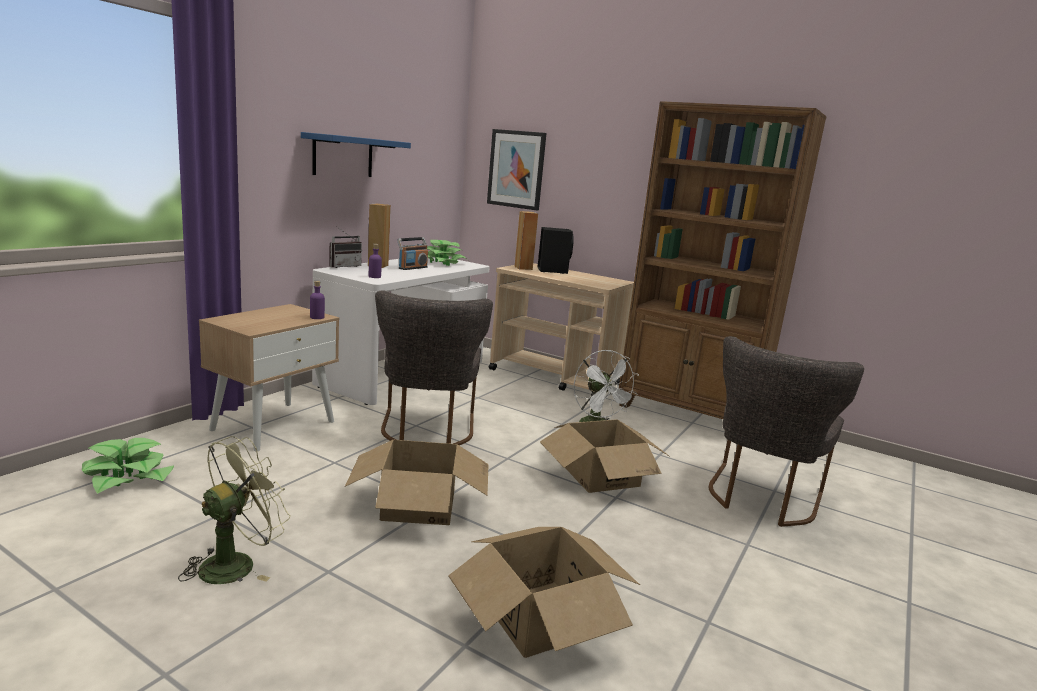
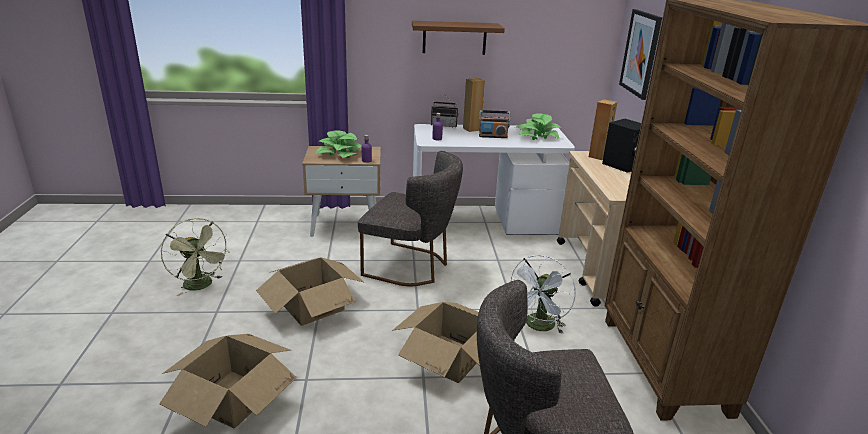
camera: 55 degrees right, 10 degrees up
(128, 477) = (246, 225): potted plant -> potted plant (340, 153)
(236, 563) = (201, 286): green fan -> green fan turned 45 degrees clockwise
(343, 156) = (454, 38): blue shelf -> brown shelf
(427, 431) = (411, 267): grey chair -> grey chair turned 120 degrees counterclockwise

